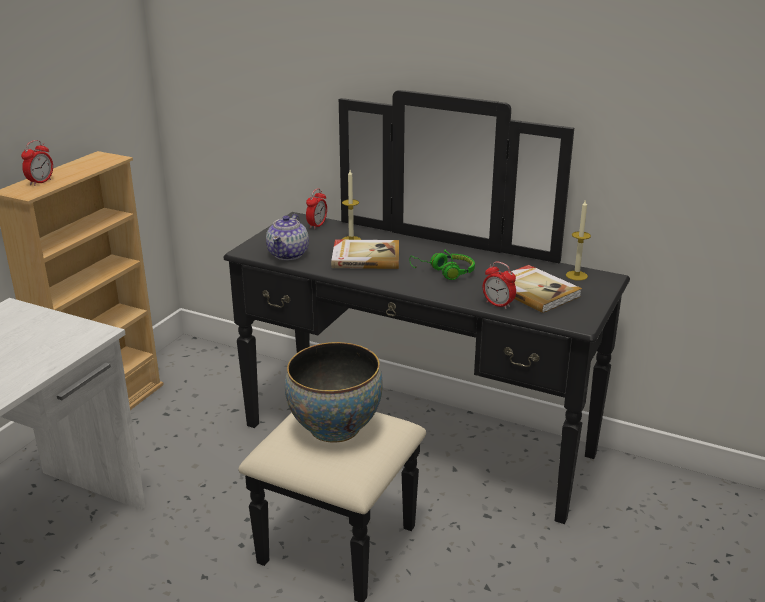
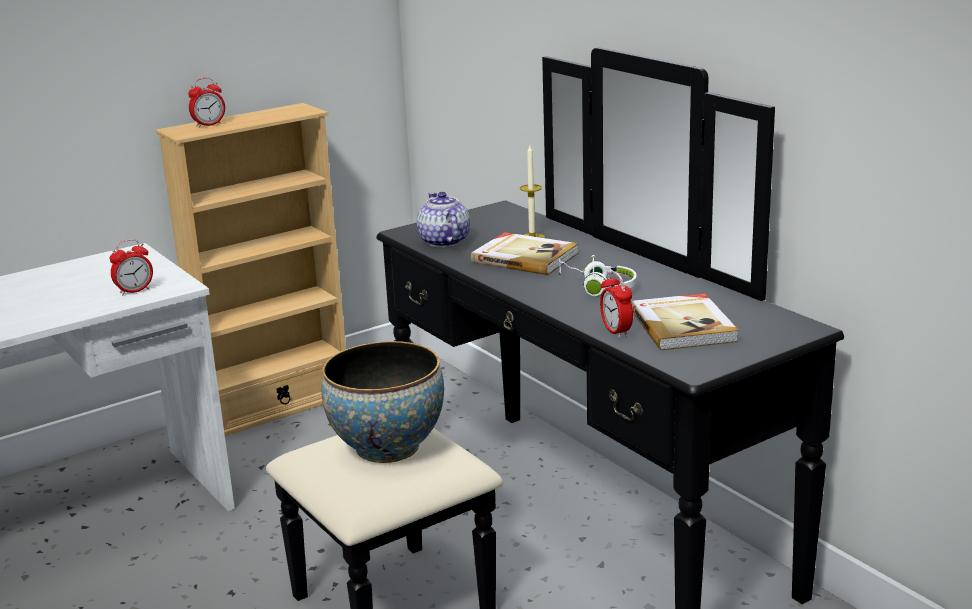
camera: 30 degrees right, 5 degrees down
(288, 254) = (443, 242): teapot -> teapot turned 120 degrees clockwise
(317, 225) = (513, 217): alarm clock -> alarm clock (134, 291)
(444, 272) = (597, 287): green headphones -> white headphones
(576, 275) = (765, 318): candle -> none

